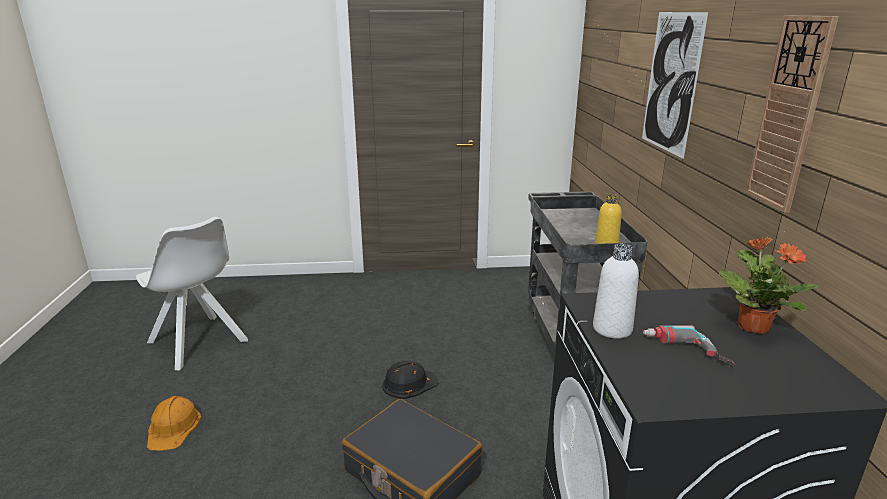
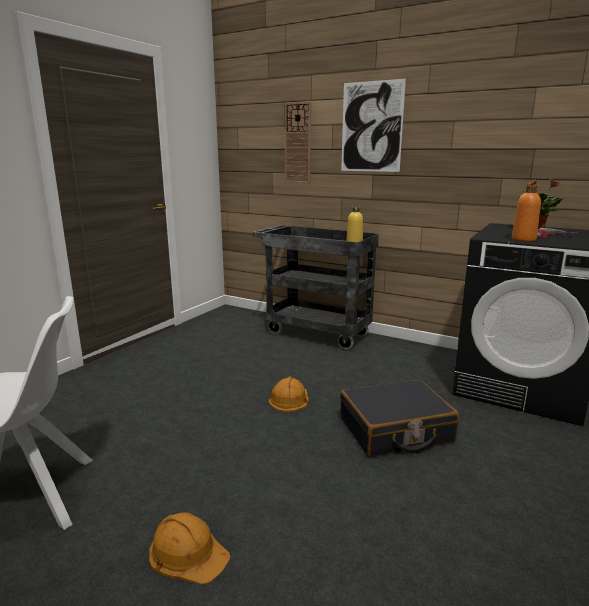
camera: 55 degrees left, 5 degrees down
(409, 383) = (289, 399): black hard hat -> orange hard hat
(612, 329) = (523, 239): white bottle -> orange bottle
(789, 114) = (499, 124): wall clock -> wall clock (298, 143)

